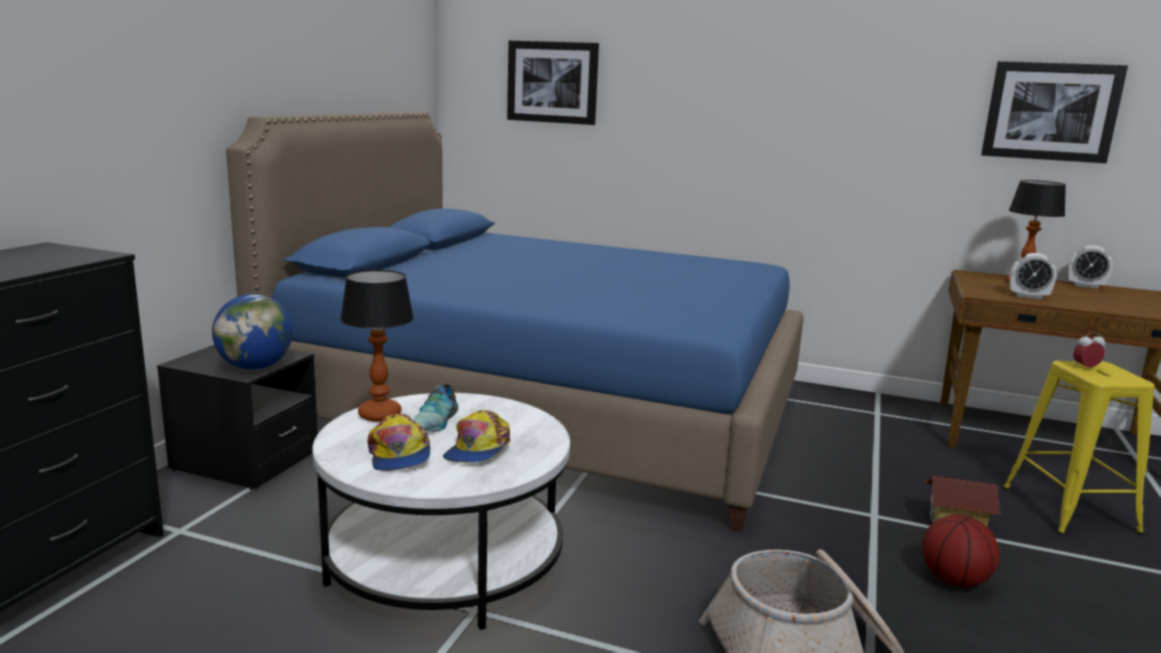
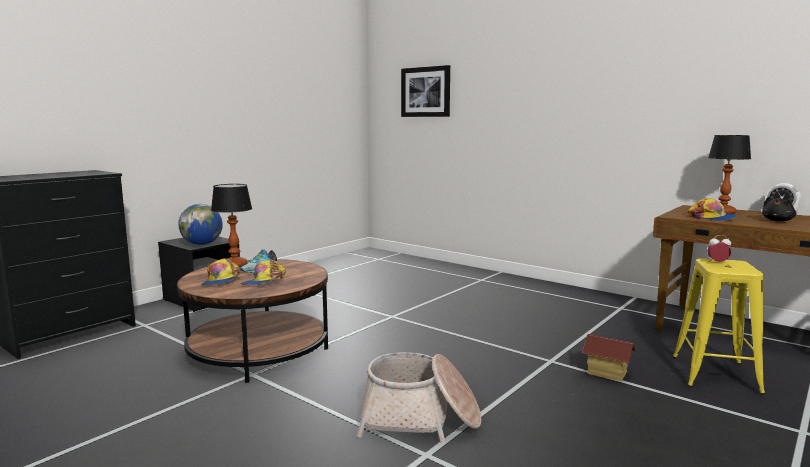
camera: 20 degrees right, 5 degrees down
(445, 560) = (259, 351): white coffee table -> brown coffee table
(545, 409) = (389, 289): blue bed -> none
(955, 580) = (570, 400): basketball -> none
(1028, 296) = (711, 218): alarm clock -> cap
(1051, 112) = (747, 84): picture -> none
(1102, 298) = (777, 221): none -> black plush toy

